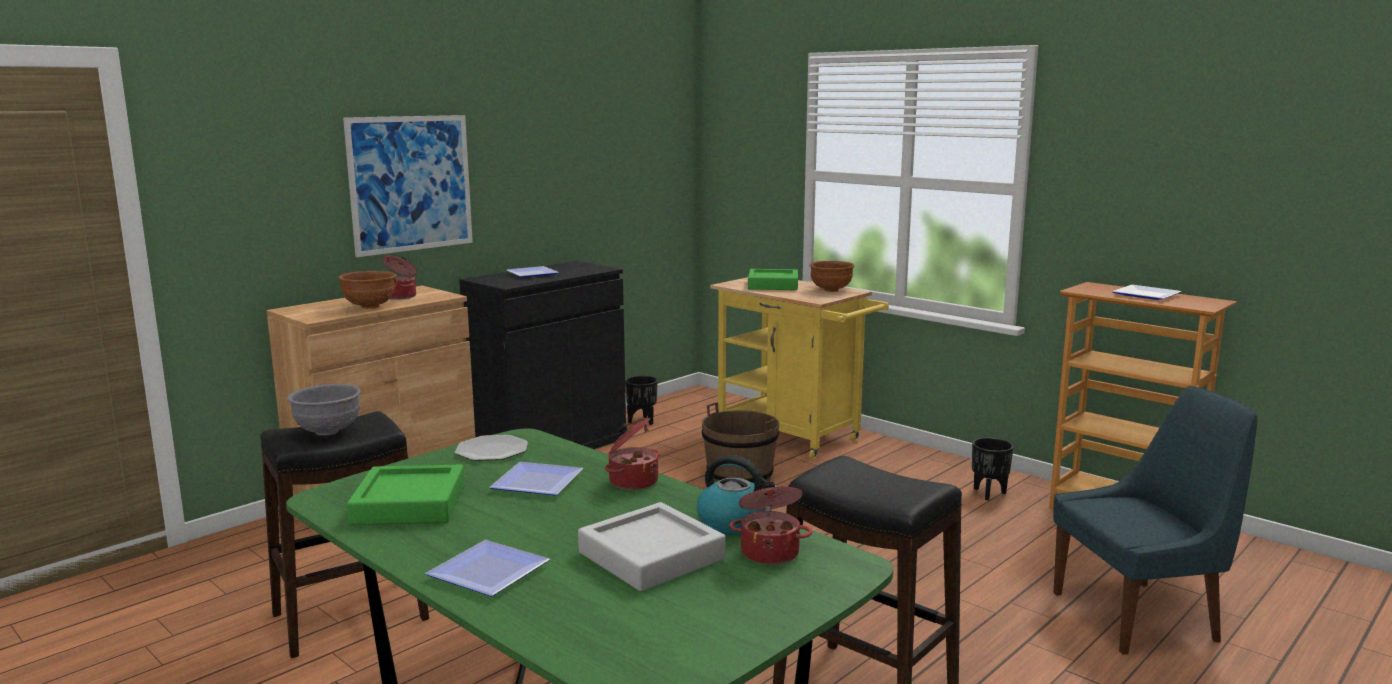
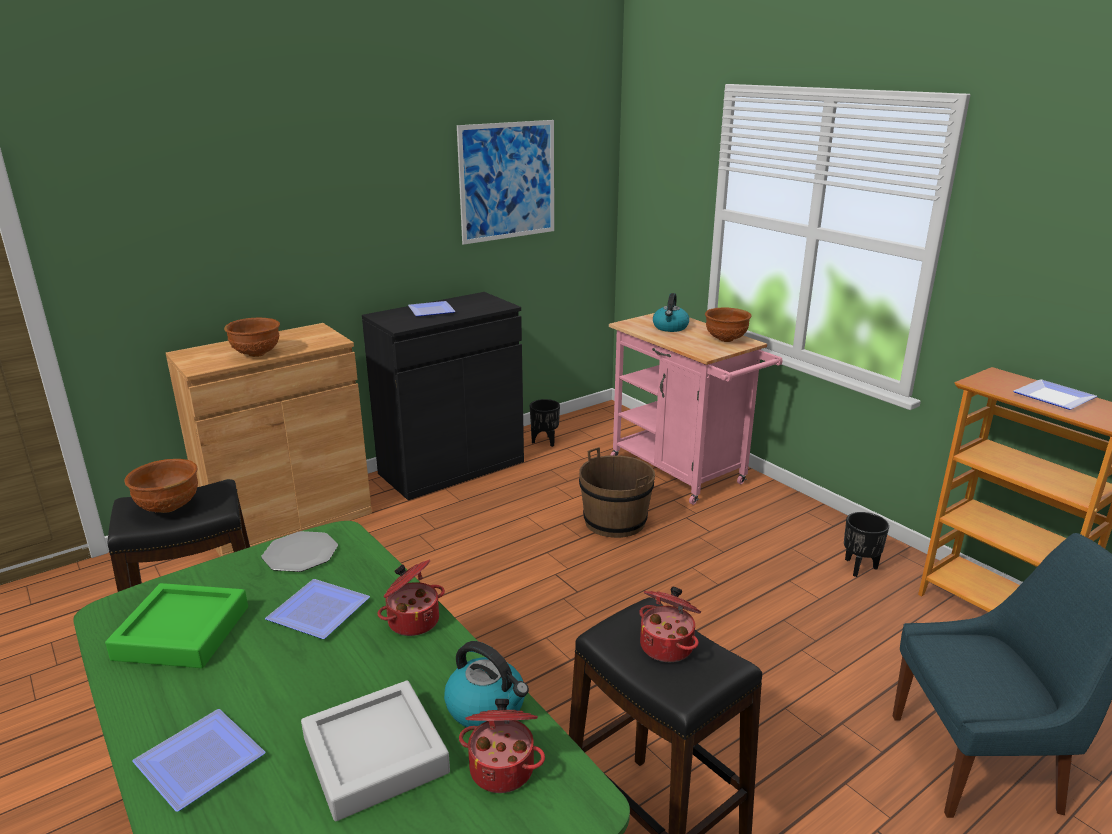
camera: 10 degrees right, 10 degrees up
(328, 432) = (169, 507): grey bowl -> brown bowl
(400, 296) = (293, 339): cooking pot -> cooking pot (667, 645)
(411, 183) = (309, 225): picture -> picture (507, 181)
(773, 285) = (670, 327): green tray -> kettle
(794, 437) = (683, 474): yellow cart -> pink cart

